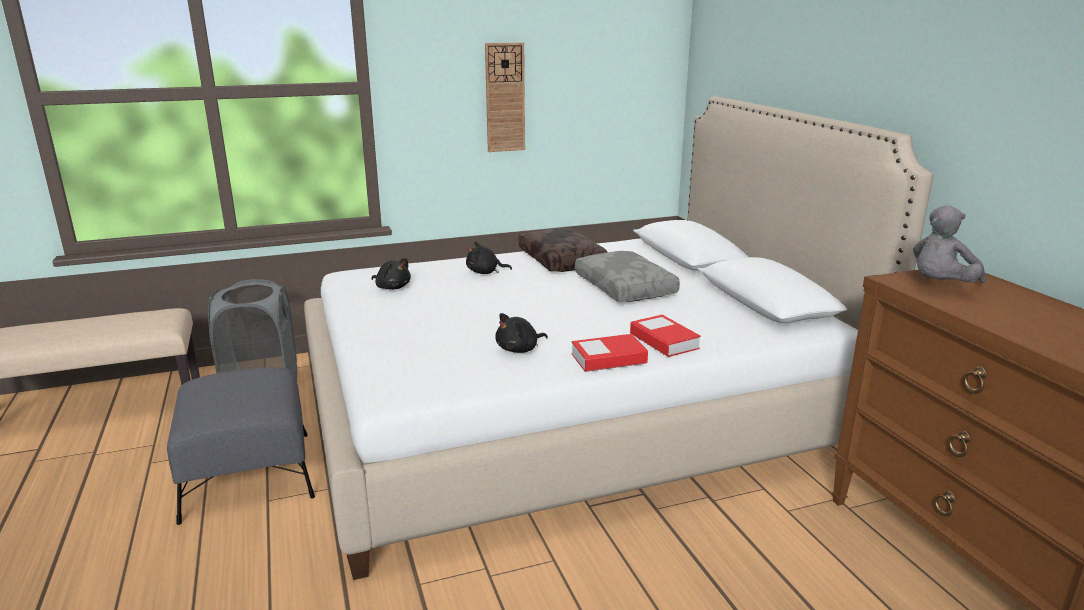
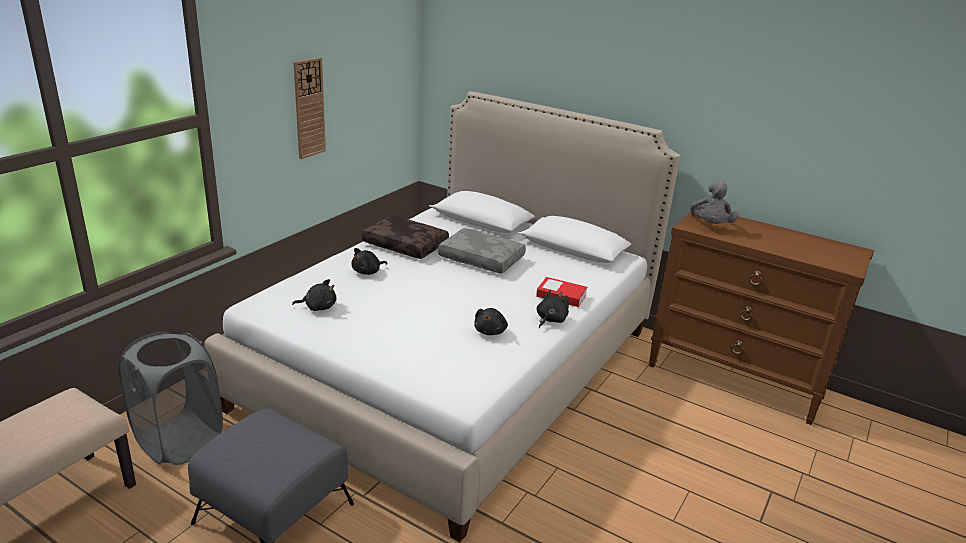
camera: 40 degrees left, 5 degrees up
(608, 359) = (550, 320): book -> black plush toy

